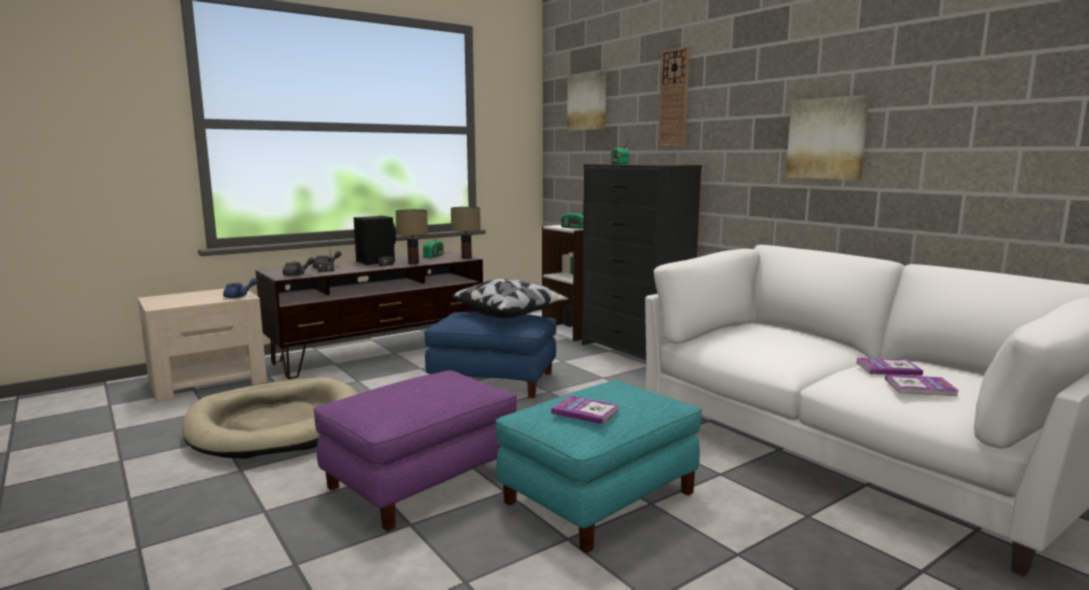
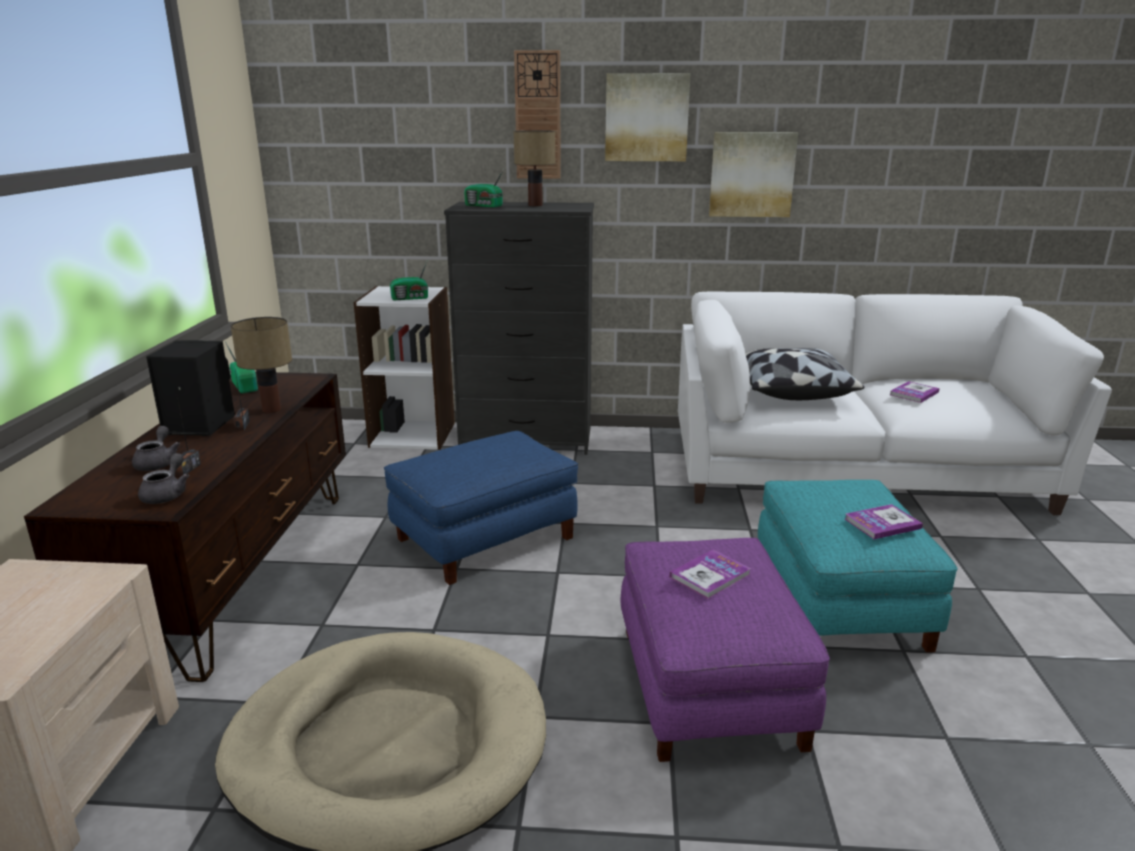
camera: 50 degrees left, 10 degrees up
(239, 296) = (97, 579): blue teapot -> none
(466, 258) = (309, 377): table lamp -> table lamp (536, 205)
(510, 313) = (489, 442): pillow -> pillow (791, 391)
(588, 101) = (367, 108): picture -> picture (646, 117)
(920, 387) = (965, 403): book -> book (710, 576)

